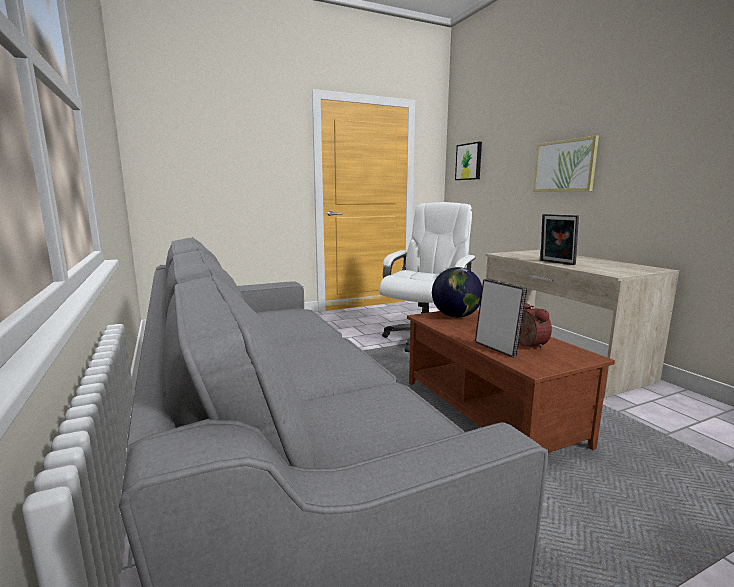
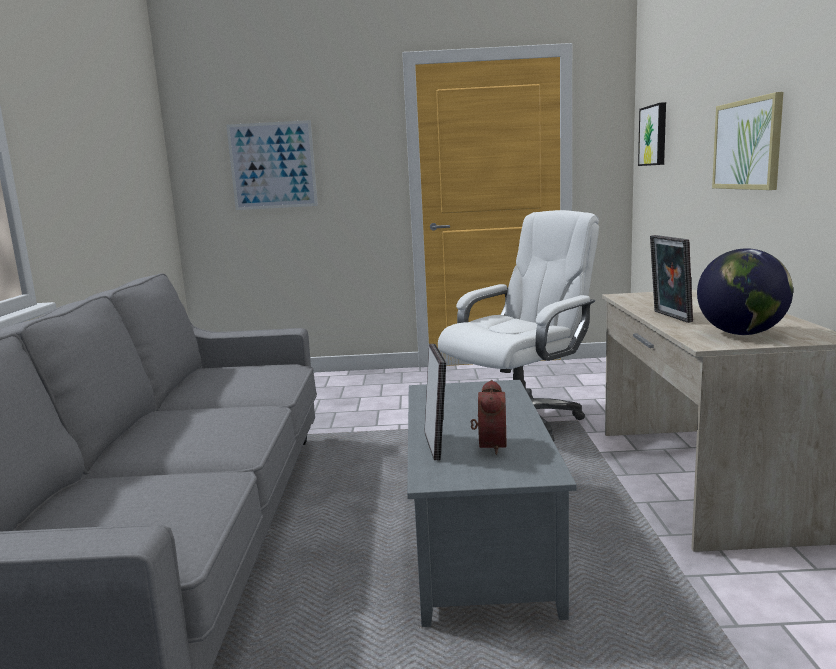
camera: 25 degrees right, 0 degrees up
(213, 161) = (272, 165): none -> picture
(456, 316) = (470, 392): globe -> globe (741, 333)
(487, 412) = (476, 539): brown coffee table -> grey coffee table

